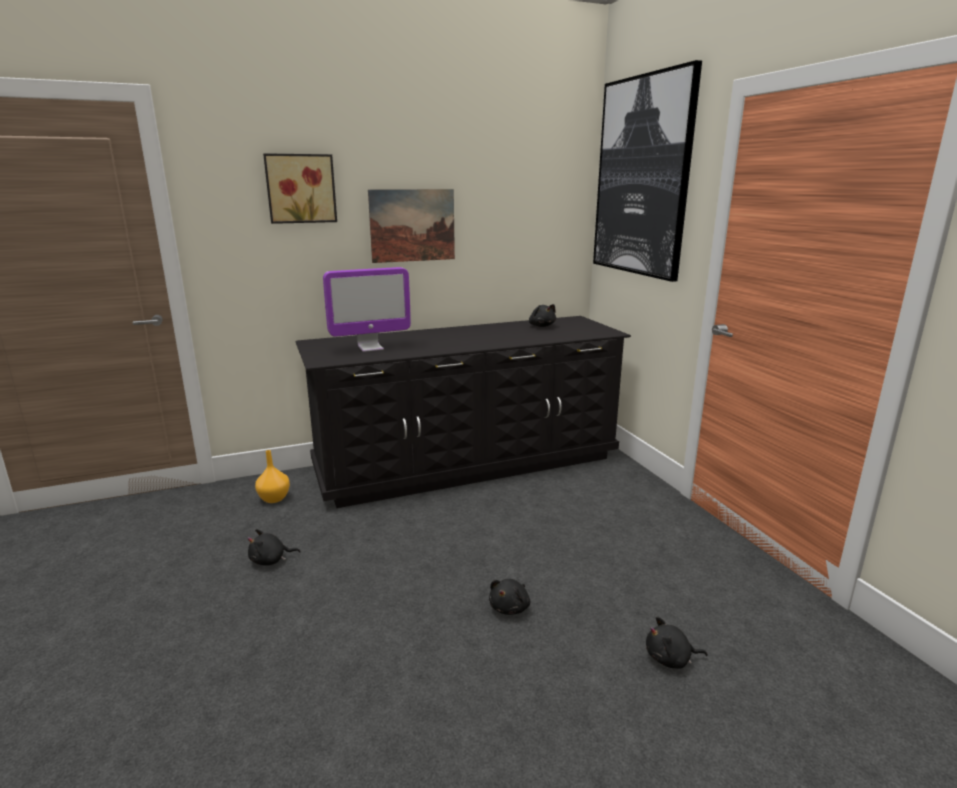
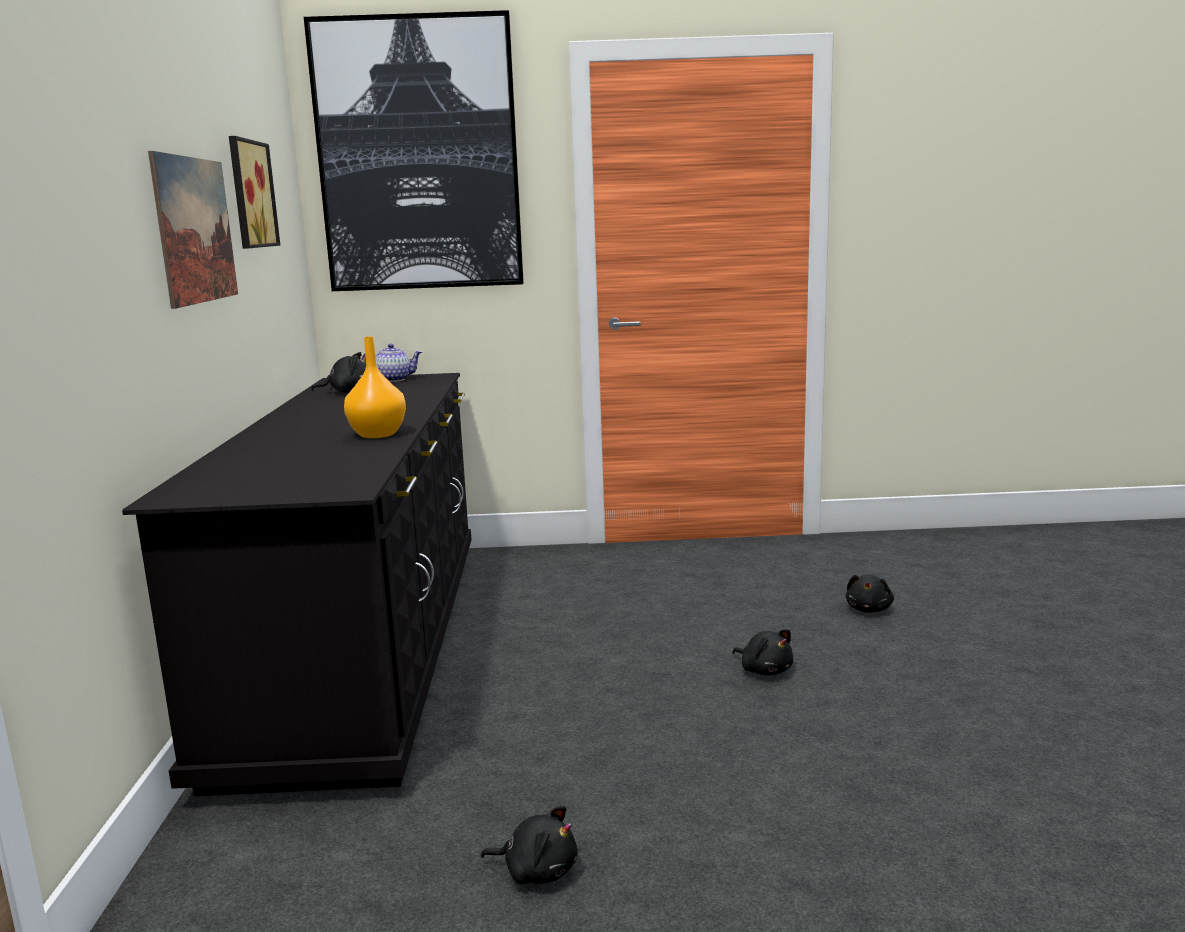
camera: 70 degrees left, 5 degrees down
(271, 560) = (537, 870): black plush toy -> black plush toy turned 75 degrees counterclockwise
(274, 498) = (276, 869): orange vase -> orange vase (376, 435)
(301, 188) = (77, 137): picture -> picture (248, 194)
(370, 348) = (305, 463): monitor -> none
(588, 327) = (394, 379): none -> teapot

